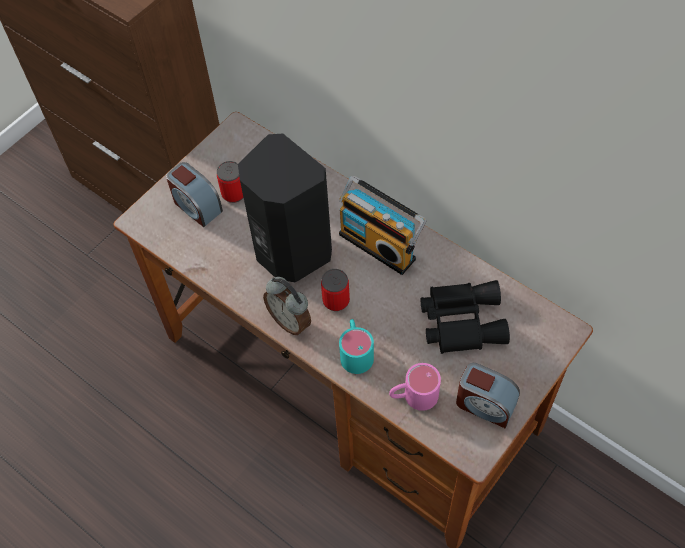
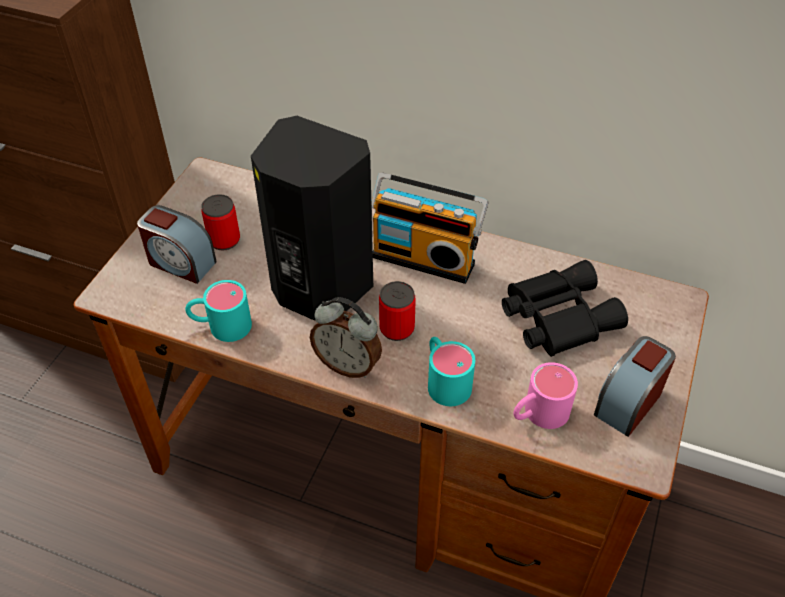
camera: 20 degrees left, 10 degrees down
(210, 266) = (220, 325): none -> turquoise mug
(485, 404) = (628, 402): alarm clock -> alarm clock turned 120 degrees clockwise

